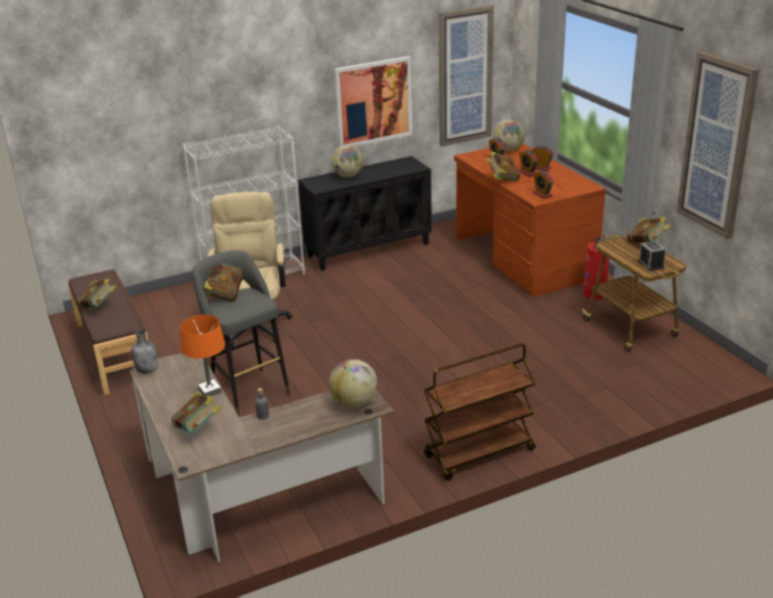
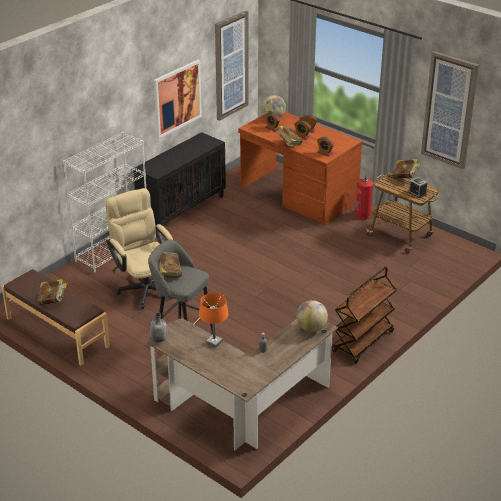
camera: 25 degrees left, 5 degrees up
(198, 429) = (230, 368): book -> none
(348, 176) = (169, 158): globe -> none

